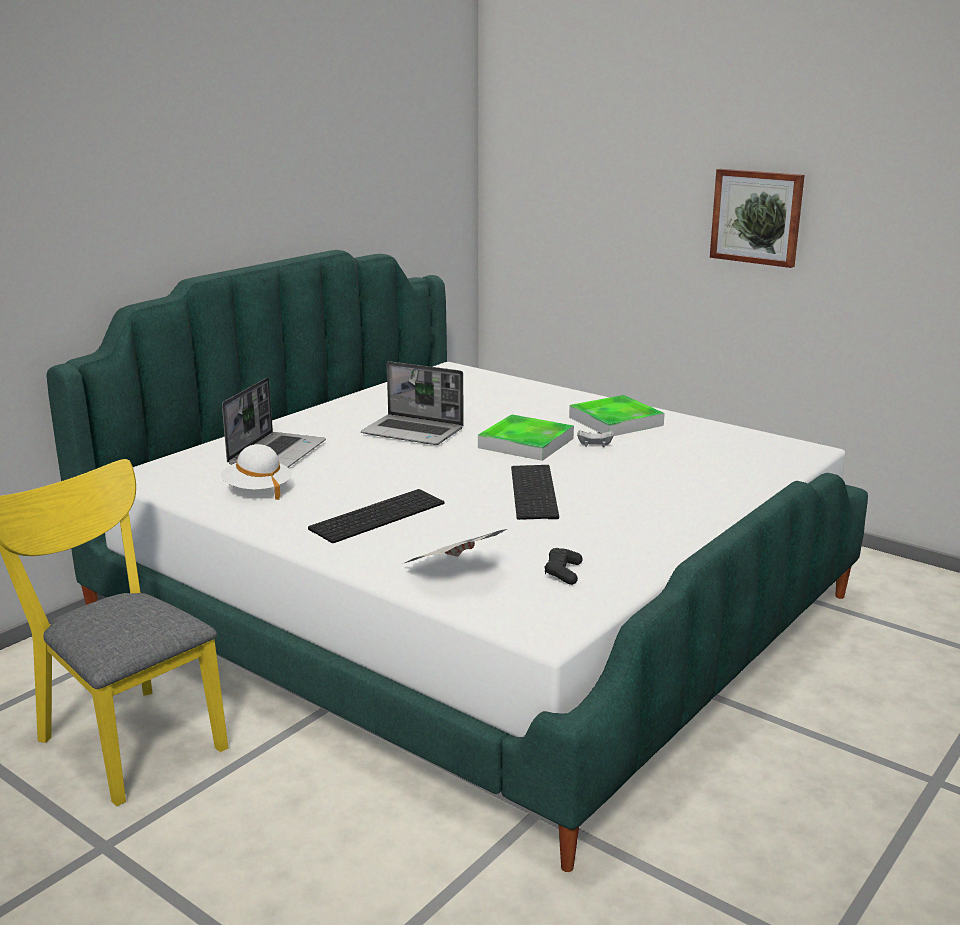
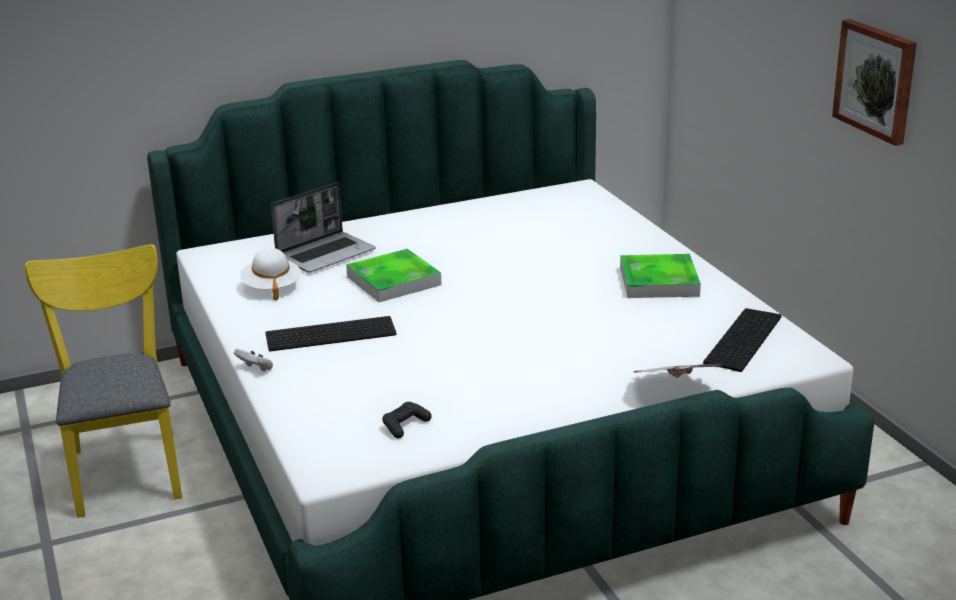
camera: 30 degrees right, 5 degrees up
(414, 432) = (460, 255): laptop -> none
(453, 572) = (323, 402): newspaper -> newspaper (675, 390)
(526, 443) = (542, 288): tray -> tray (393, 281)
(536, 492) = (484, 342): keyboard -> keyboard (745, 340)
(594, 447) = (599, 306): white game controller -> white game controller (256, 369)

